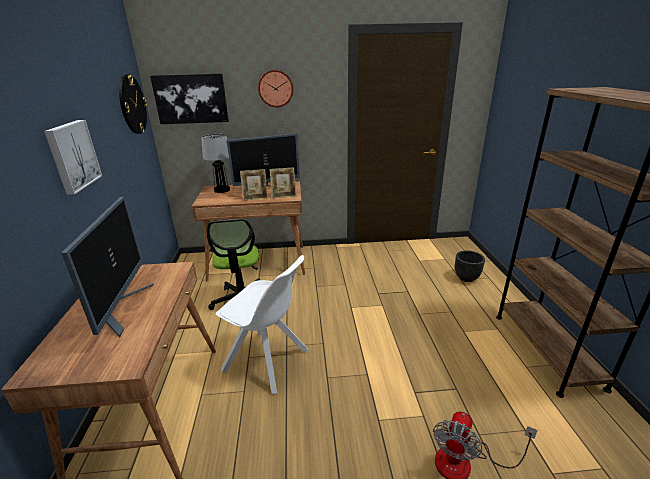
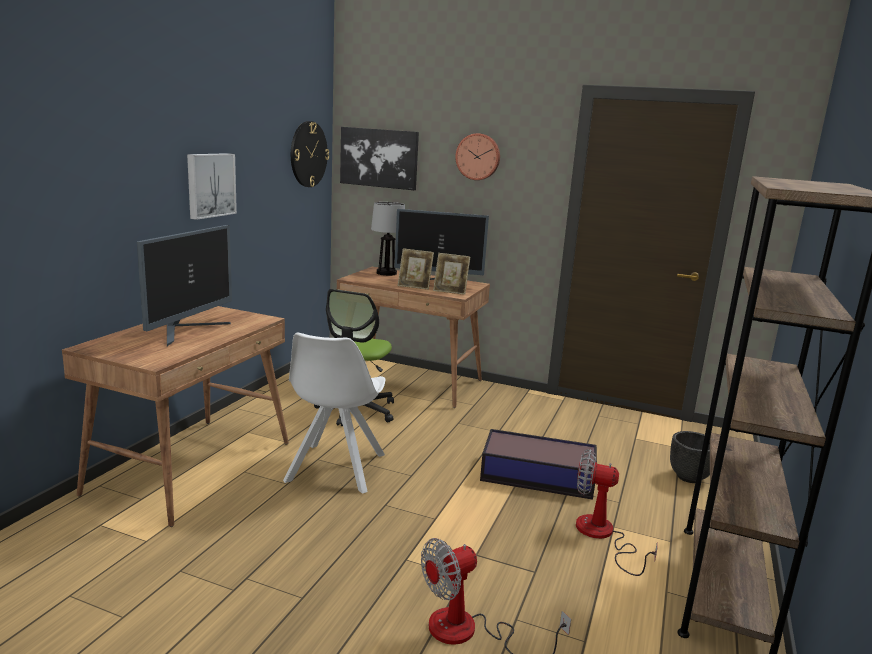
camera: 25 degrees right, 10 degrees down
(268, 361) = (335, 469): white chair -> white chair turned 45 degrees clockwise
(396, 310) = (539, 476): none -> storage box
(464, 341) = (602, 536): none -> fan

